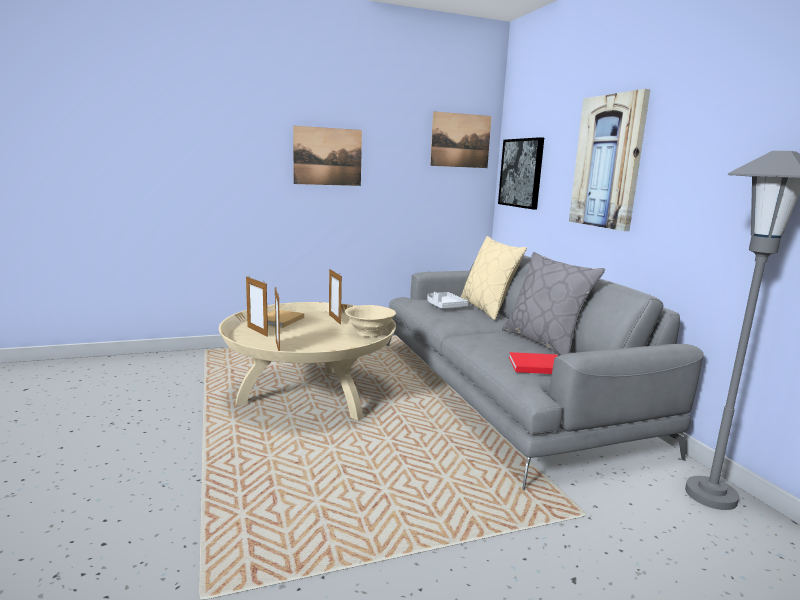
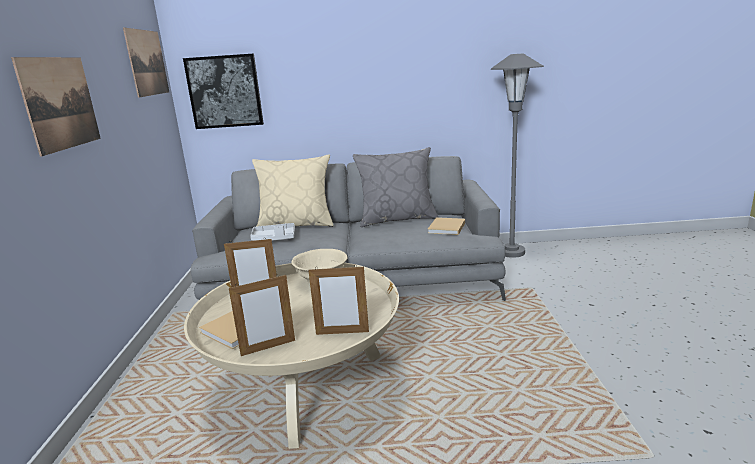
camera: 70 degrees left, 5 degrees up
(534, 365) = (446, 228): red book -> beige book
(608, 162) = (349, 70): picture -> none

